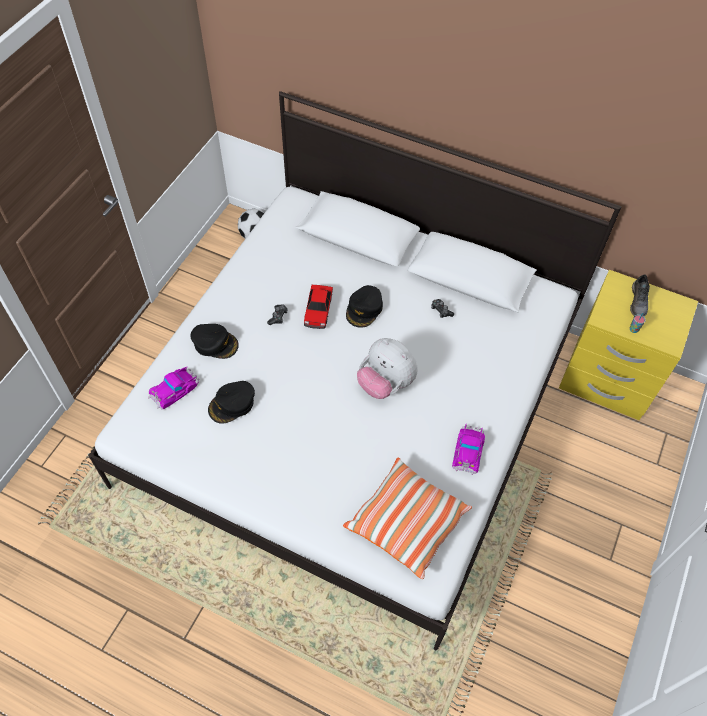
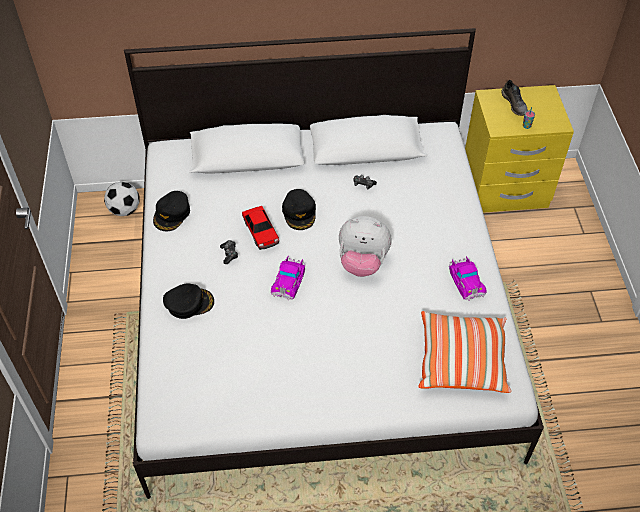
camera: 30 degrees left, 5 degrees down
(174, 389) = (182, 360): toy car -> toy car (288, 280)
(232, 404) = (246, 345): black cap -> black cap (172, 214)

